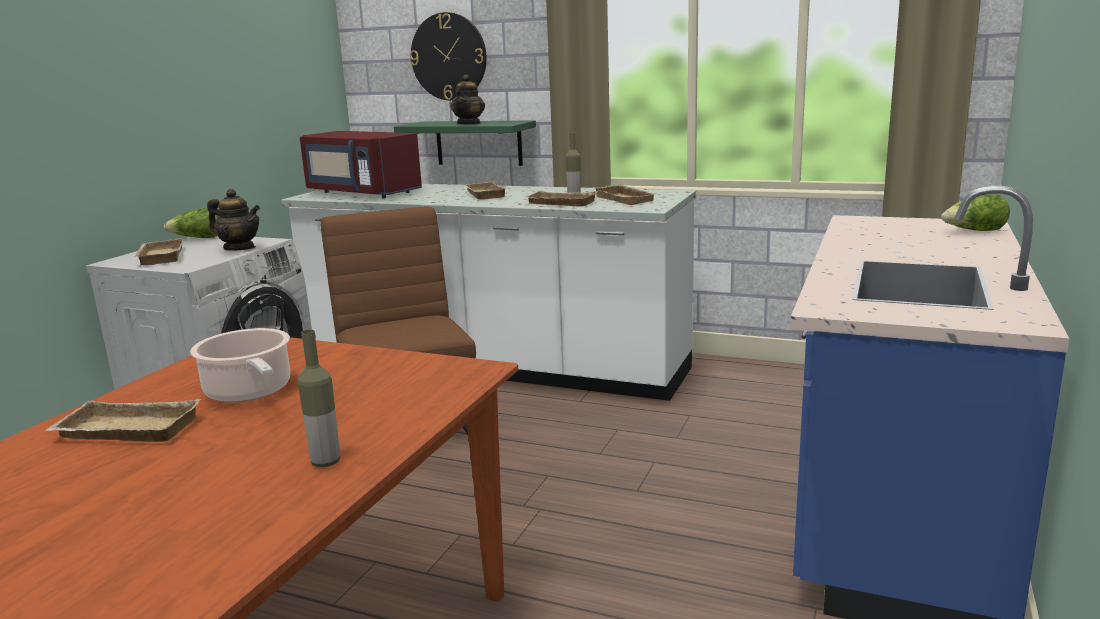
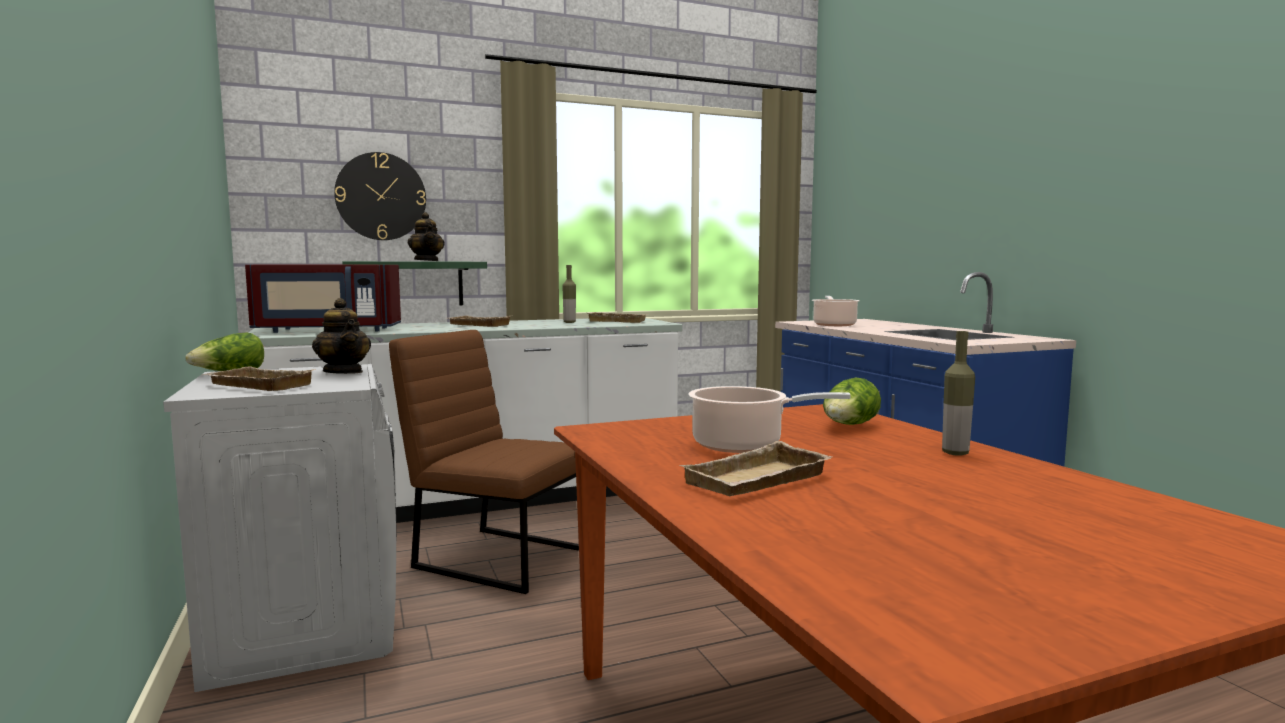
camera: 45 degrees left, 10 degrees down
(239, 248) = (344, 372): teapot -> teapot turned 75 degrees clockwise
(559, 203) = (578, 325): beige tray -> none
(869, 233) = (834, 325): none -> cooking pot
(974, 231) = (873, 321): lettuce -> lettuce (849, 426)

